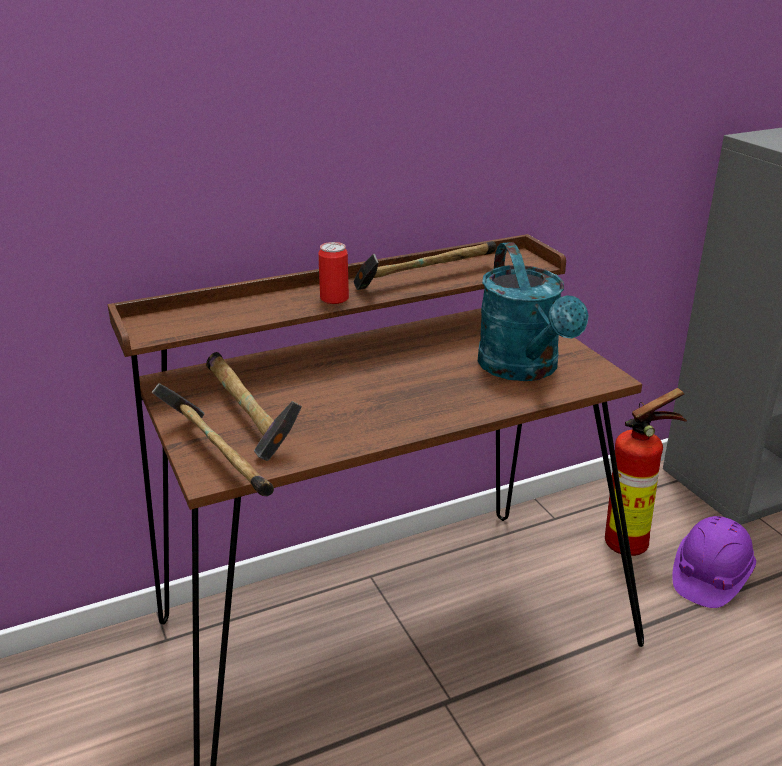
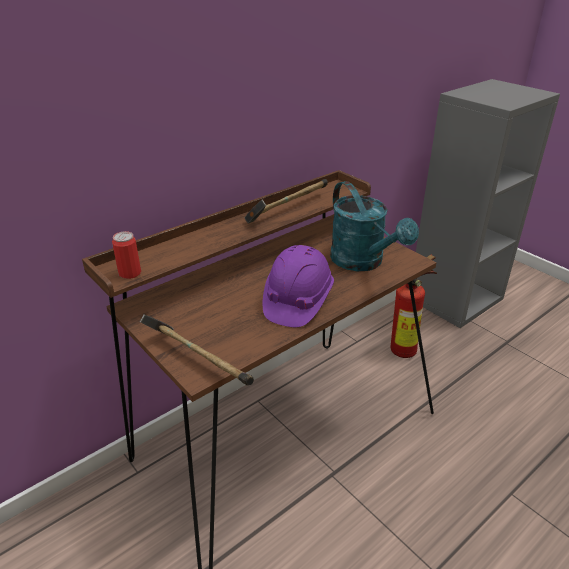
camera: 15 degrees left, 5 degrees up
(246, 418) = (202, 326): hammer -> none
(334, 298) = (236, 232): can -> can (130, 273)
(709, 577) = (455, 362): purple hard hat -> purple hard hat (297, 301)

